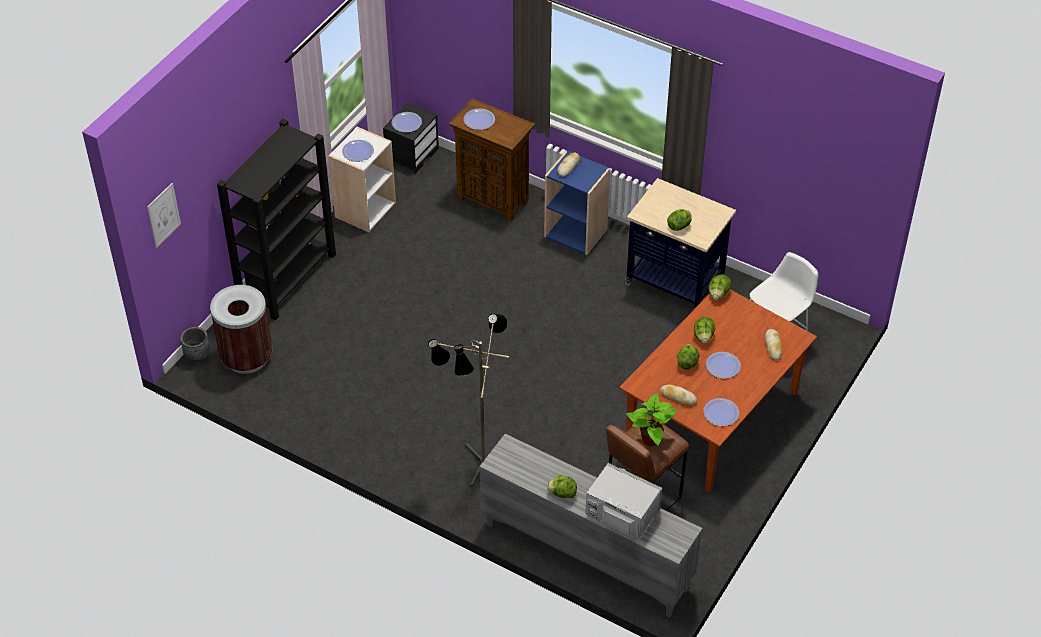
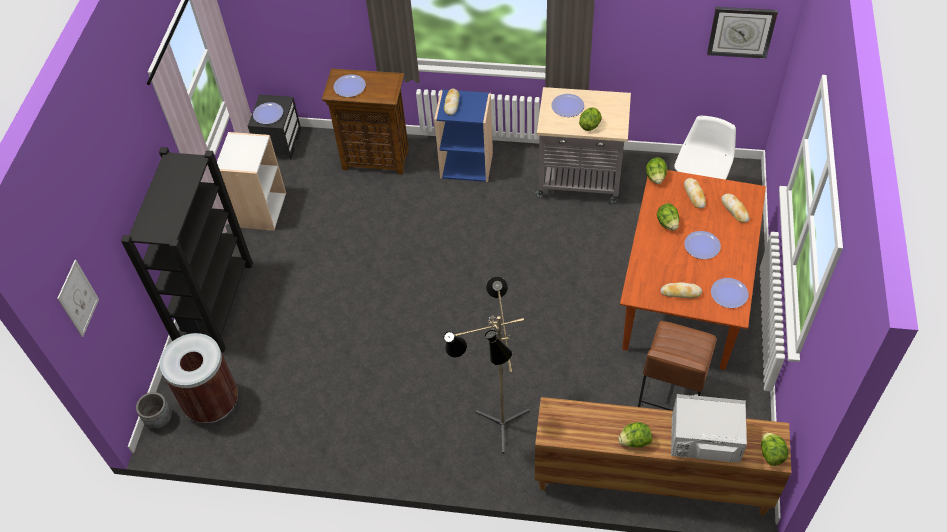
camera: 20 degrees left, 5 degrees up
(358, 151) = (241, 156): plate -> plate (567, 106)
(587, 555) = (652, 481): grey dresser -> brown dresser
(650, 440) = (682, 347): potted plant -> none
(675, 283) = (579, 180): blue cart -> grey cart
(687, 362) = (668, 254): lettuce -> lettuce (771, 454)
(744, 321) = (694, 195): none -> bread
(843, 183) = (741, 31): none -> wall clock

